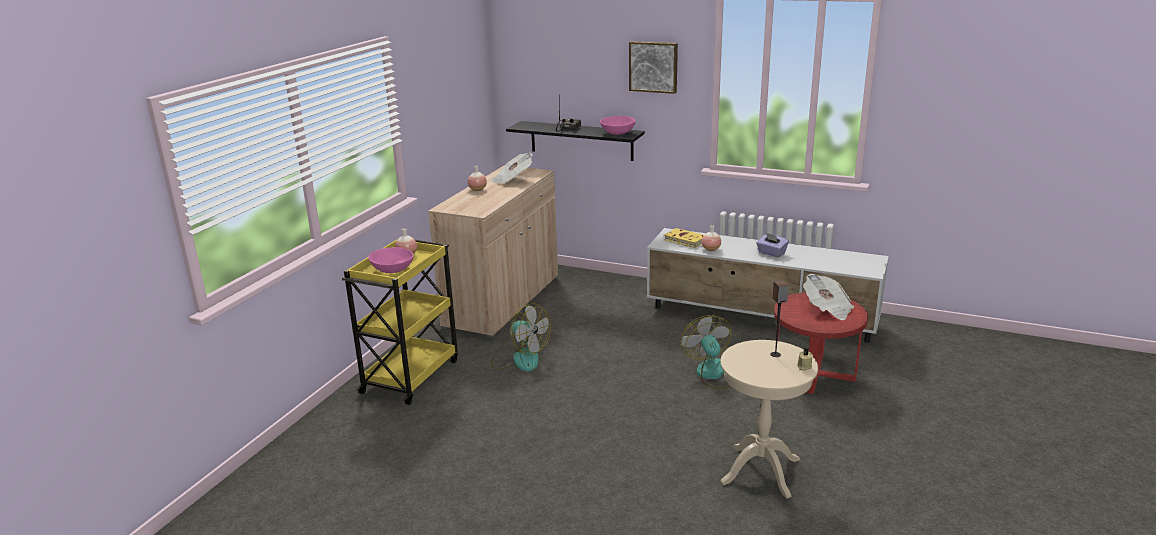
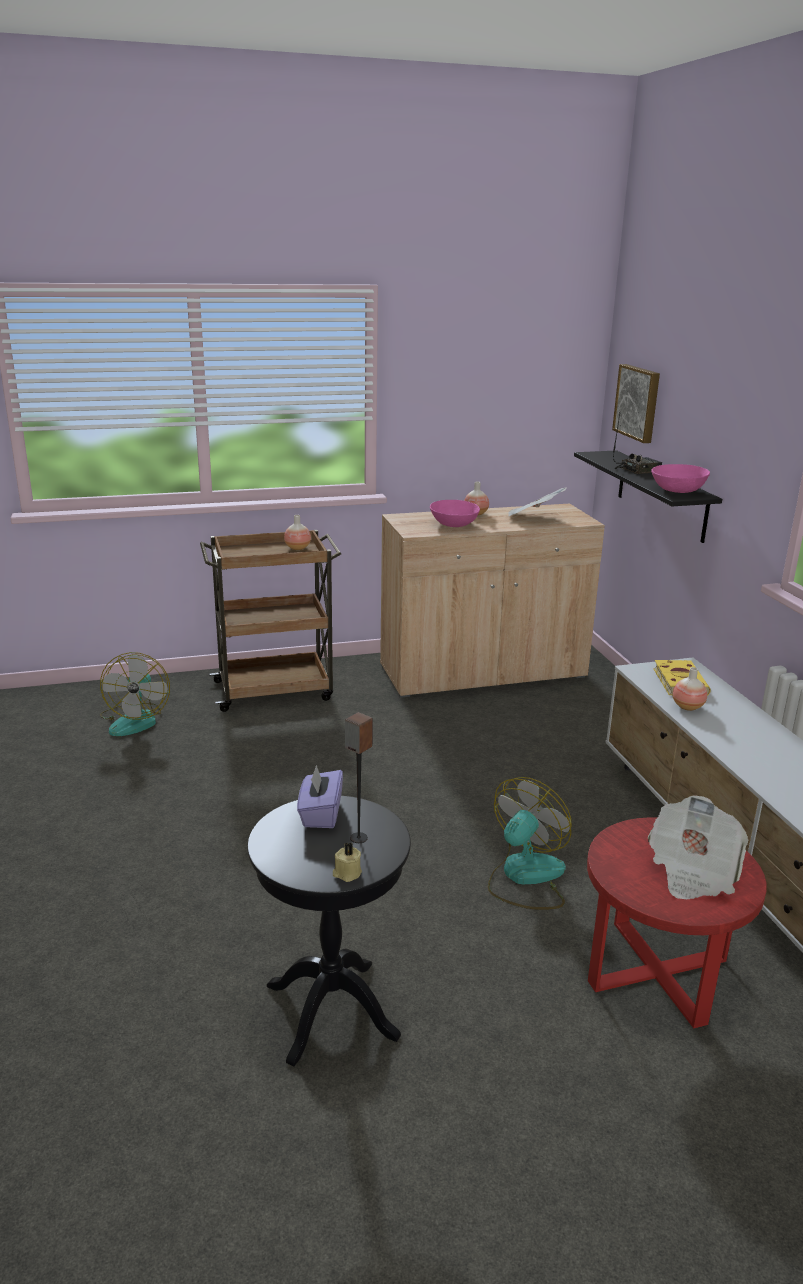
camera: 50 degrees right, 0 degrees up
(392, 270) = (254, 554): pink bowl -> pink bowl (453, 524)
(411, 375) = (275, 690): yellow cart -> brown cart
(520, 358) = (380, 730): fan -> fan (136, 720)
(653, 66) = (749, 395): picture -> picture (638, 402)
(760, 471) = (331, 1010): beige side table -> black side table
(771, 253) = (762, 754): purple tissue box -> purple tissue box (320, 814)

